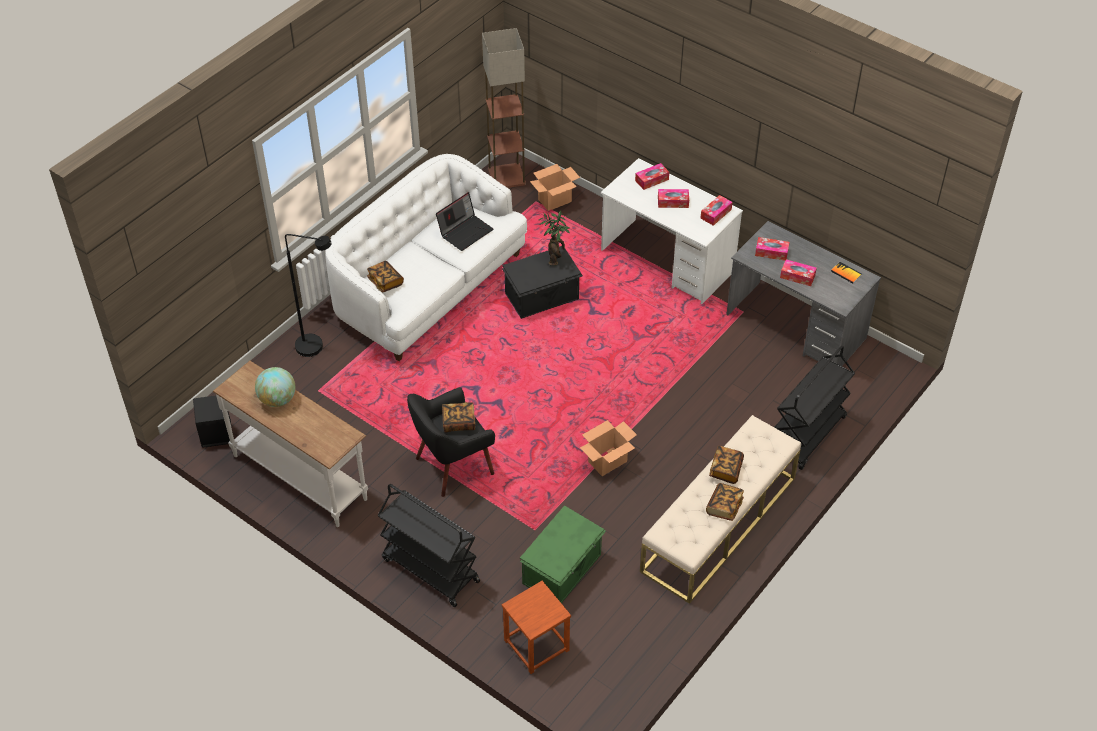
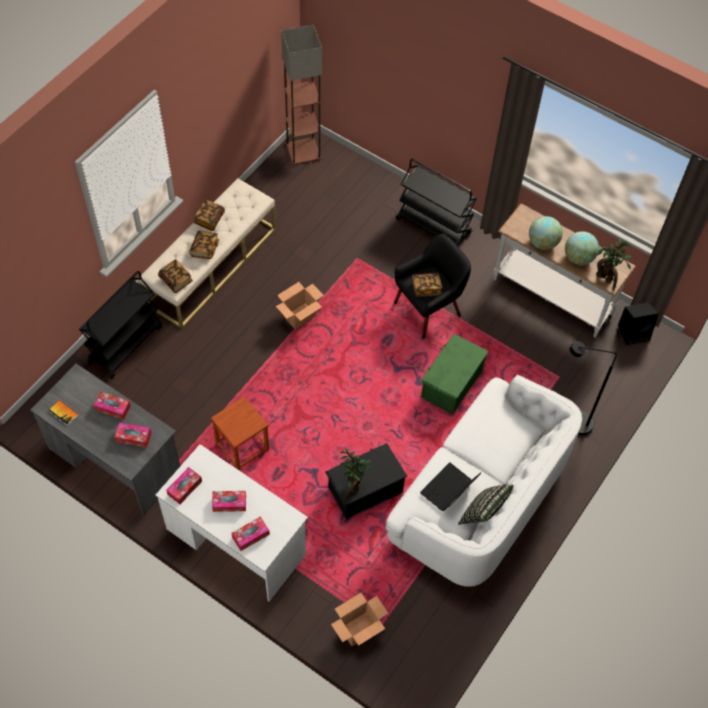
camera: 175 degrees right, 10 degrees up
(254, 376) = (605, 279): none -> potted plant
(315, 418) = (542, 243): none -> globe
(385, 282) = (518, 424): book -> book (176, 280)
(435, 216) = (483, 513): none -> pillow
(506, 177) = (417, 666): floor lamp -> floor lamp (303, 151)
(536, 645) = (351, 177): brown stool -> brown stool (243, 446)
(563, 569) = (334, 229): green storage box -> green storage box (450, 384)

